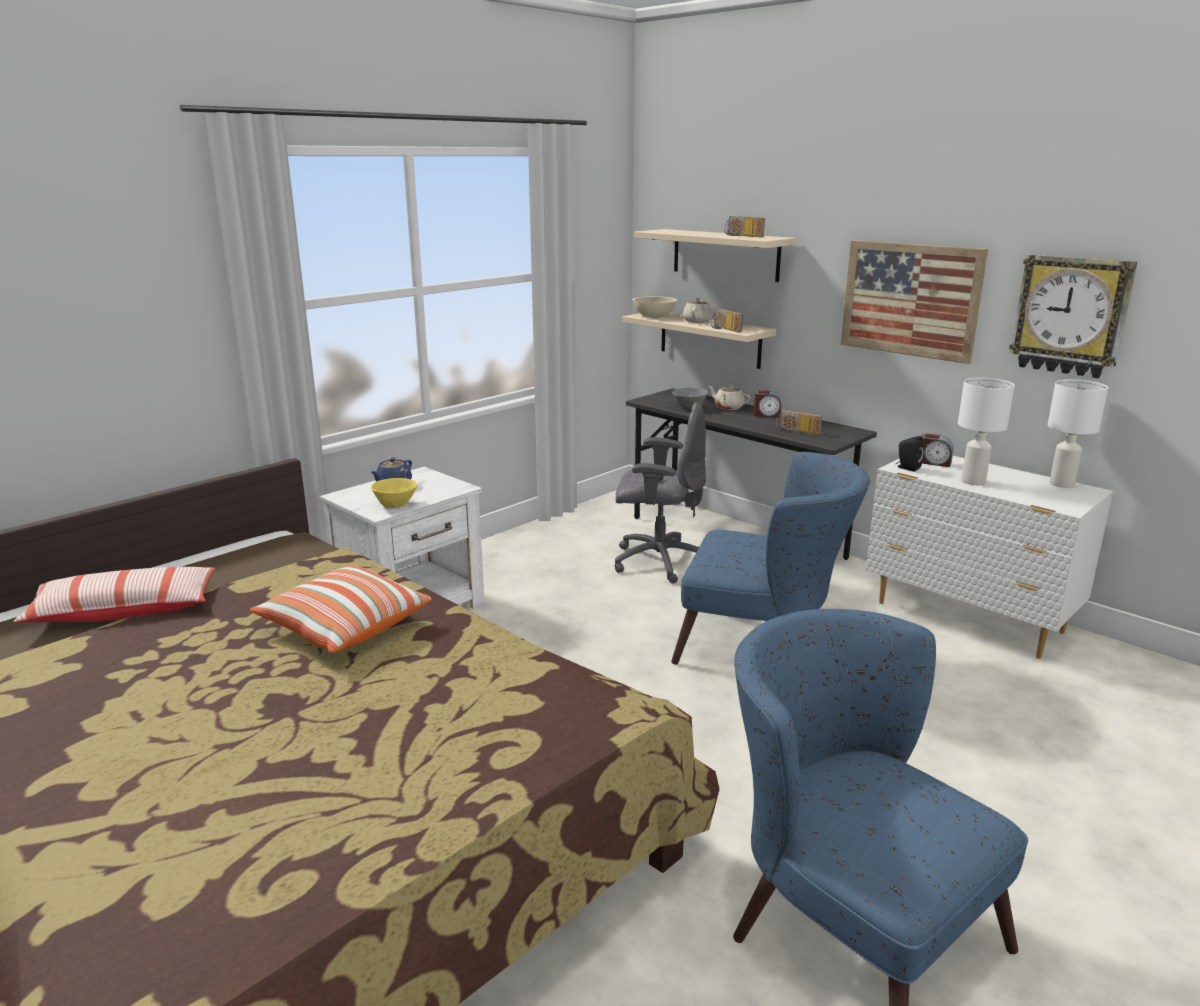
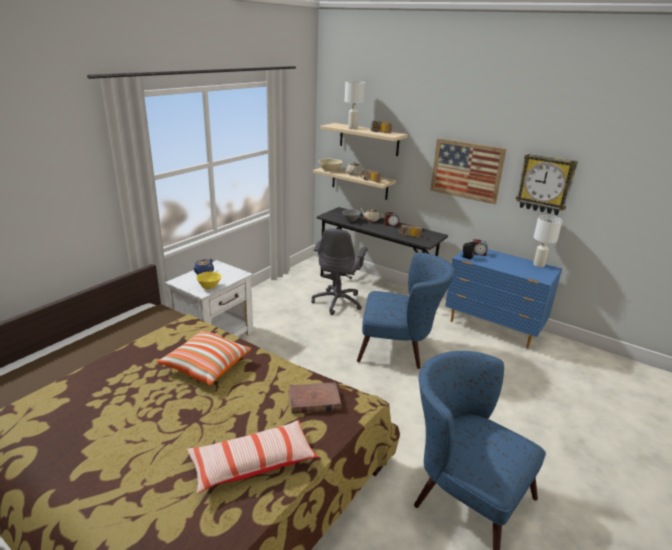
camera: 10 degrees left, 5 degrees up
(124, 611) = (78, 361): pillow -> pillow (253, 463)
(530, 696) = (314, 400): none -> brown book
(658, 561) = (338, 302): grey office chair -> grey office chair turned 105 degrees clockwise
(969, 618) = (493, 328): white dresser -> blue dresser
(974, 481) = (499, 264): white table lamp -> white table lamp (353, 128)

